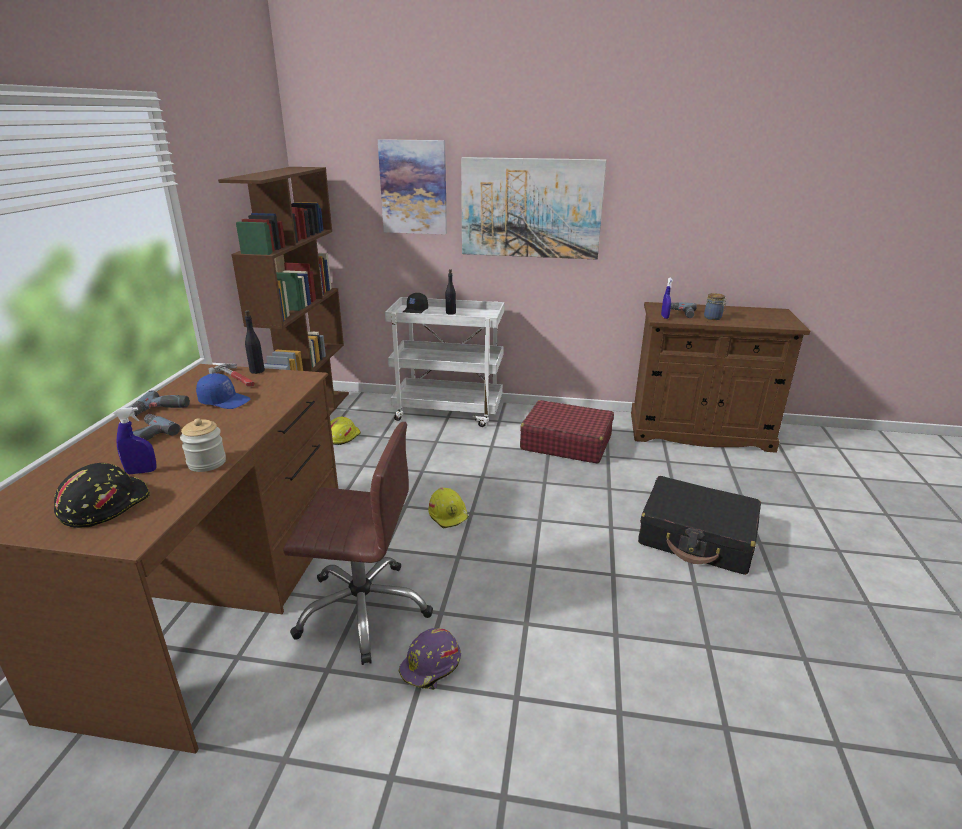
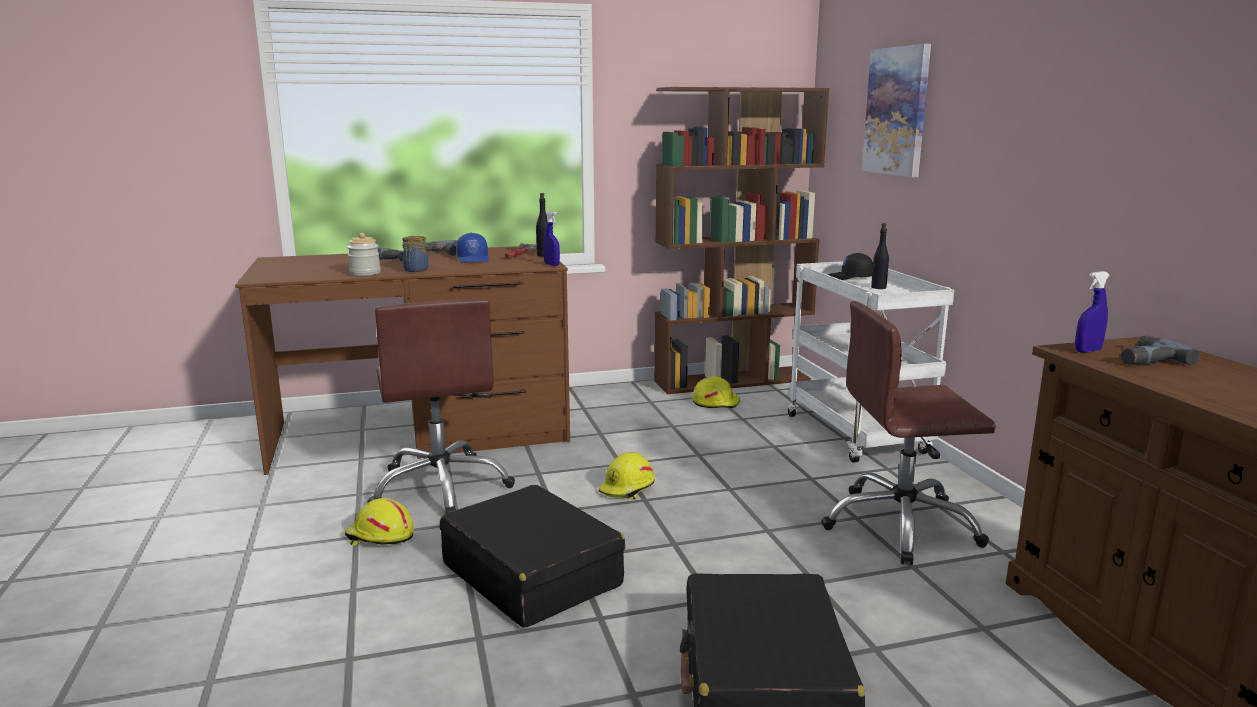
camera: 65 degrees right, 10 degrees down
(104, 505) = (297, 269): black hard hat -> none
(141, 472) = (344, 266): blue spray bottle -> blue spray bottle (551, 265)
(431, 666) = (380, 537): purple hard hat -> yellow hard hat
(531, 208) = (1008, 142): picture -> none
(545, 591) = (531, 574): none -> black suitcase
(565, 443) = (901, 526): red suitcase -> brown office chair
(713, 318) = (1181, 379): jar -> jar (415, 270)

